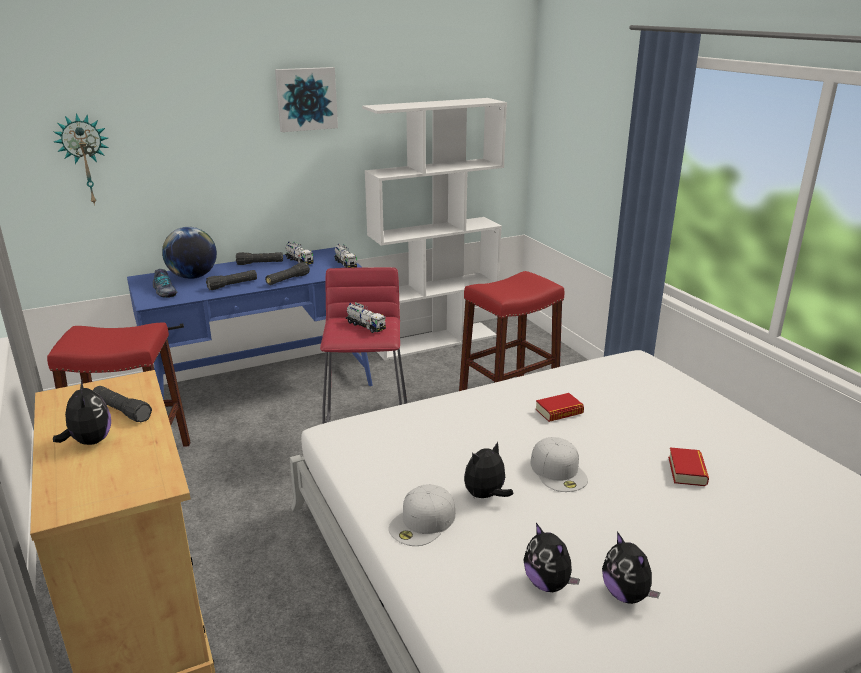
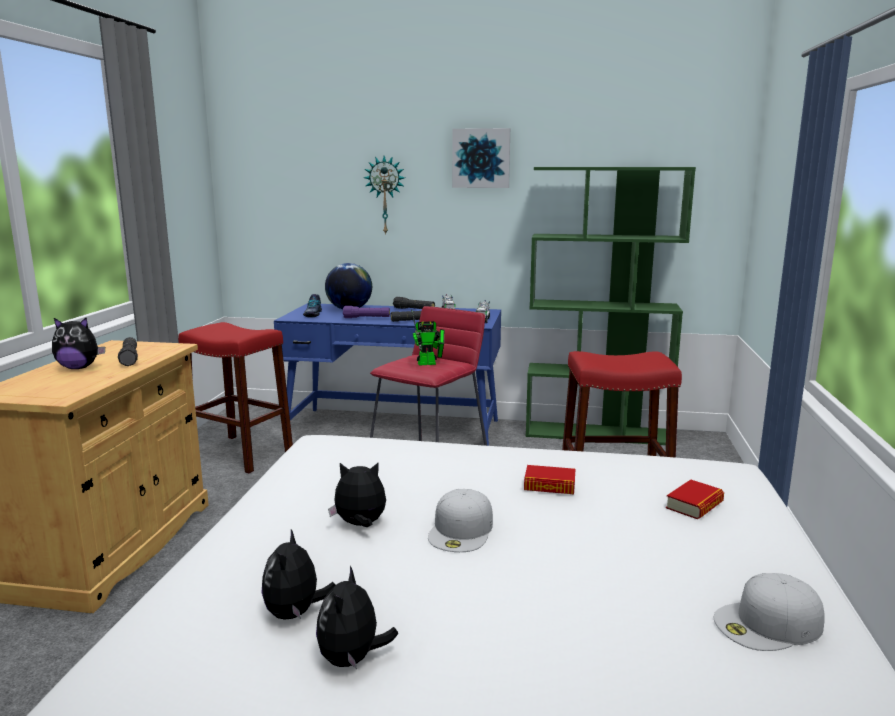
camera: 35 degrees right, 10 degrees down
(85, 159) = (289, 198): wall clock -> wall clock (385, 195)
(90, 441) = (79, 368): plush toy -> plush toy turned 75 degrees clockwise
(232, 285) = (366, 318): black flashlight -> purple flashlight
(365, 326) = (429, 363): toy truck -> toy robot
(423, 522) = (276, 523): white cap -> white cap (768, 624)
(435, 340) = (597, 433): white bookcase -> green bookcase
(687, 471) = (615, 583): book -> book (694, 505)

